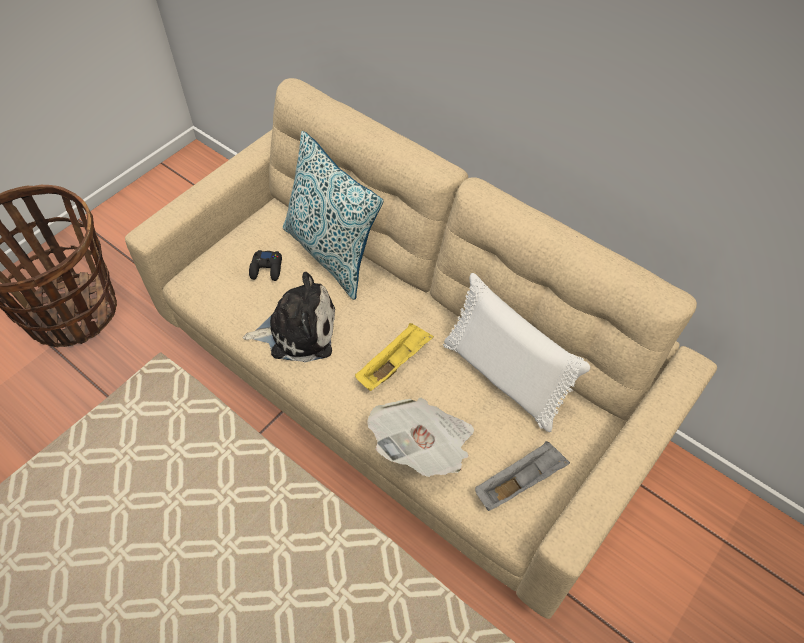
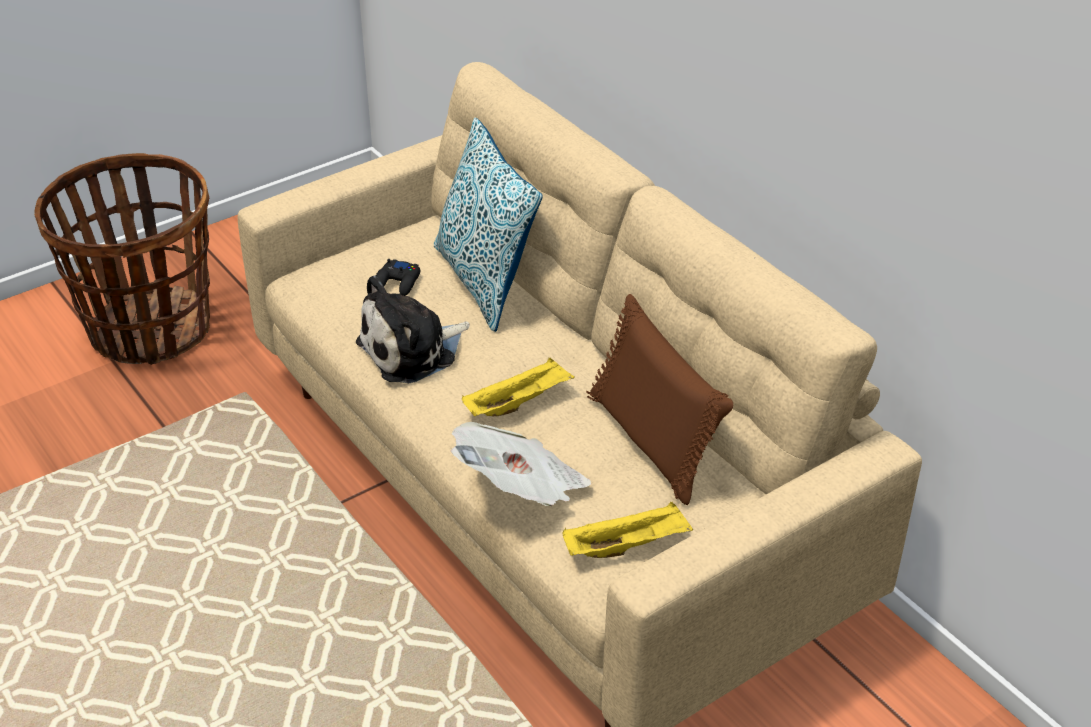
camera: 15 degrees right, 15 degrees down
(298, 331) = (412, 351): plush toy -> plush toy turned 135 degrees clockwise
(504, 377) = (653, 442): white pillow -> brown pillow
(520, 481) = (627, 545): grey tray -> yellow tray

